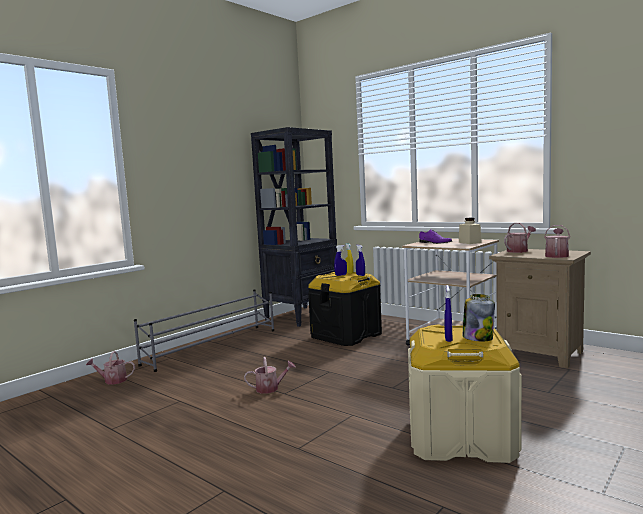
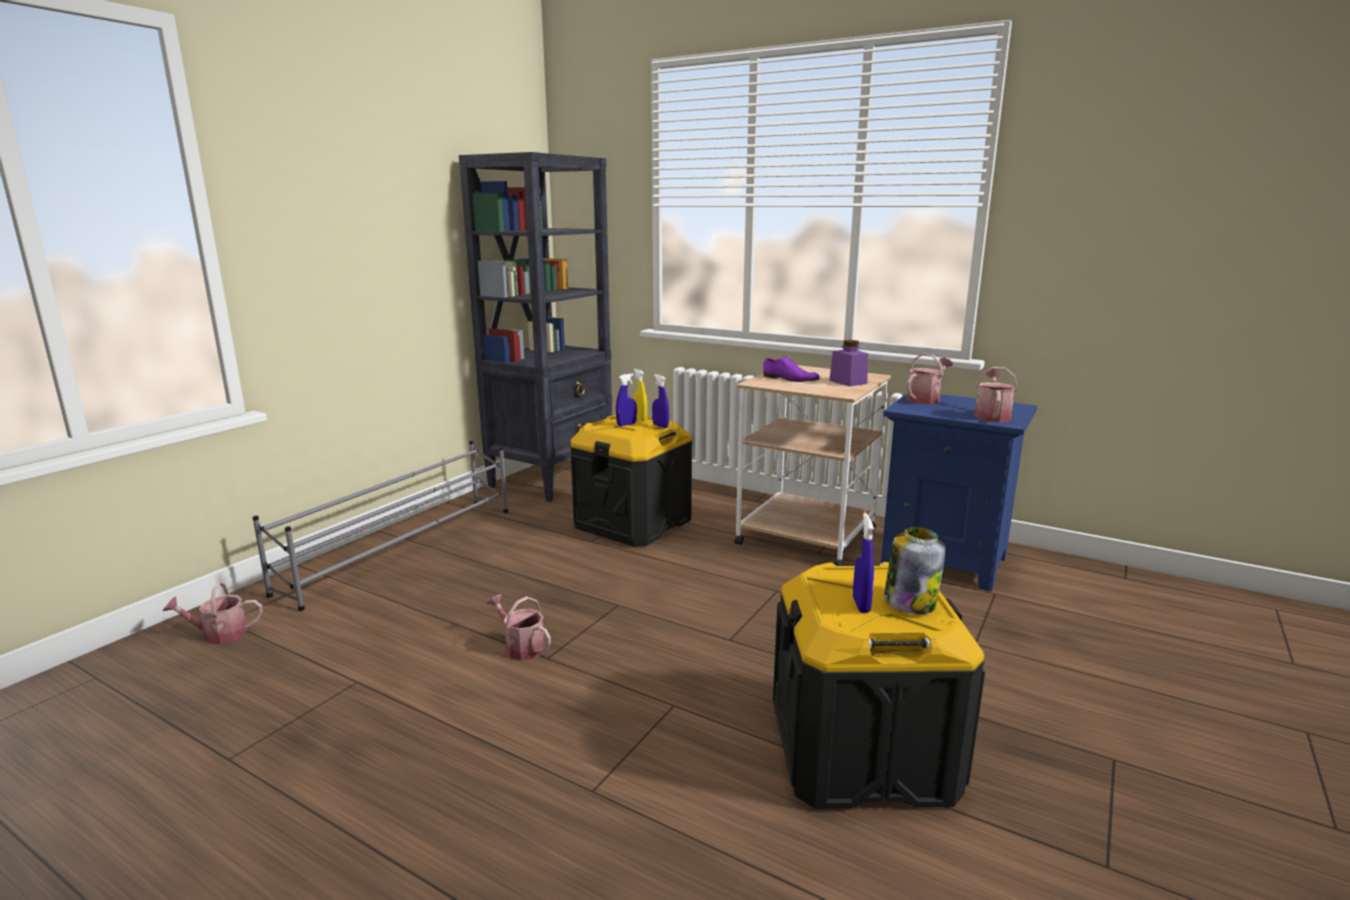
camera: 10 degrees left, 10 degrees up
(270, 388) = (521, 647): watering can -> watering can turned 120 degrees counterclockwise
(461, 437) = (862, 751): beige storage box -> black storage box
(470, 242) = (848, 382): beige jar -> purple jar
(540, 354) = (945, 562): beige nightstand -> blue nightstand

